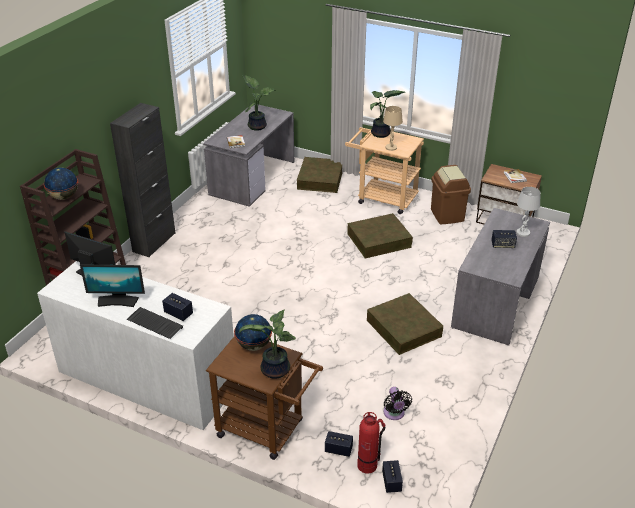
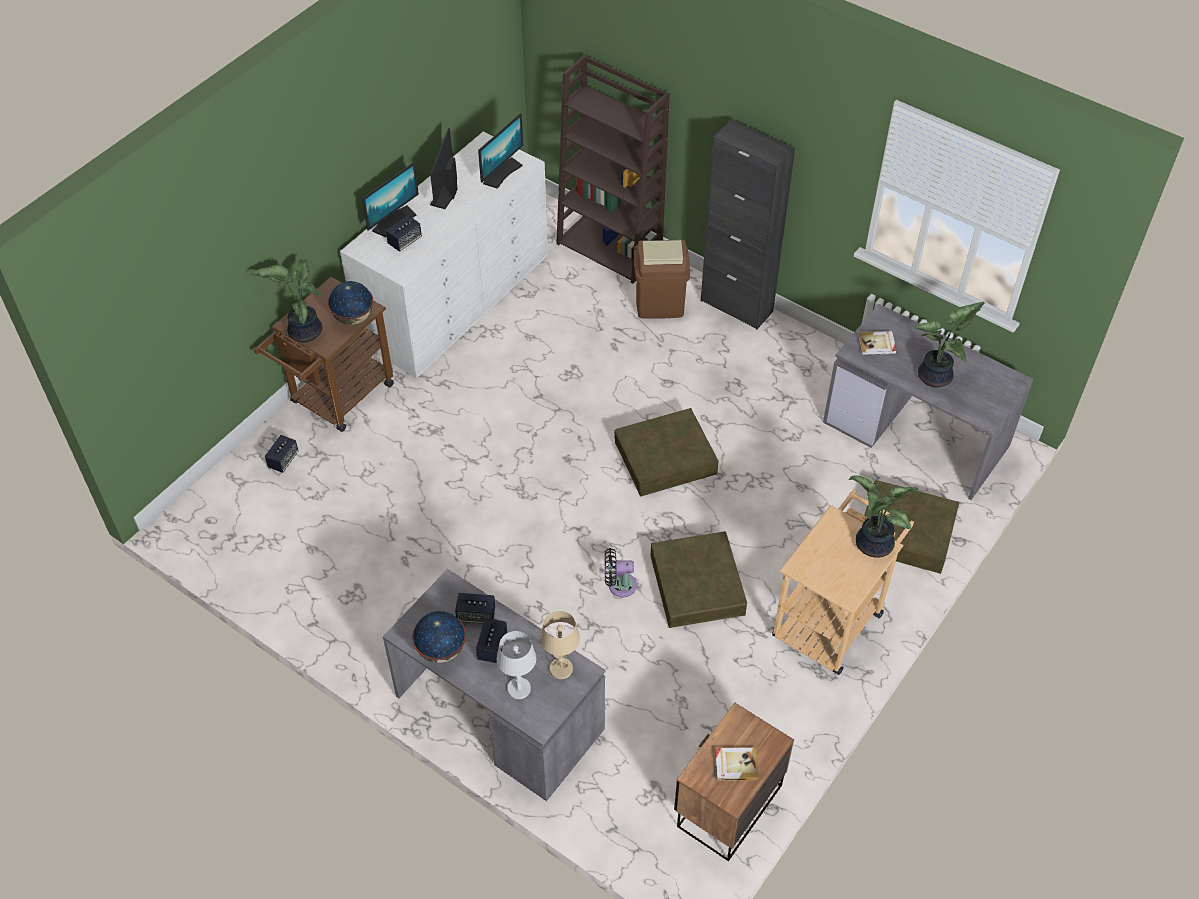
camera: 100 degrees right, 15 degrees up
(64, 197) = (607, 112): globe -> globe (441, 650)
(154, 324) = (393, 221): keyboard -> monitor
(367, 465) = (250, 483): fire extinguisher -> none
(391, 147) = (819, 550): beige table lamp -> beige table lamp (561, 669)
(391, 482) = (219, 501): speaker -> speaker (476, 615)
(394, 414) = (316, 525): black fan -> black fan (619, 585)
(403, 328) = (471, 571): brown storage box -> brown storage box (665, 458)
(447, 215) = (761, 711): brown trash can -> brown trash can (659, 304)

